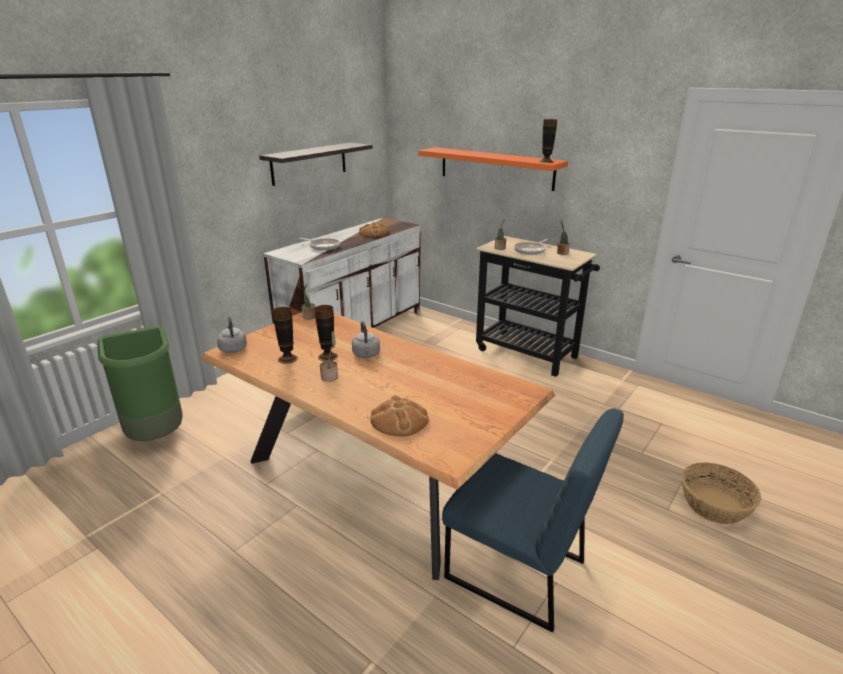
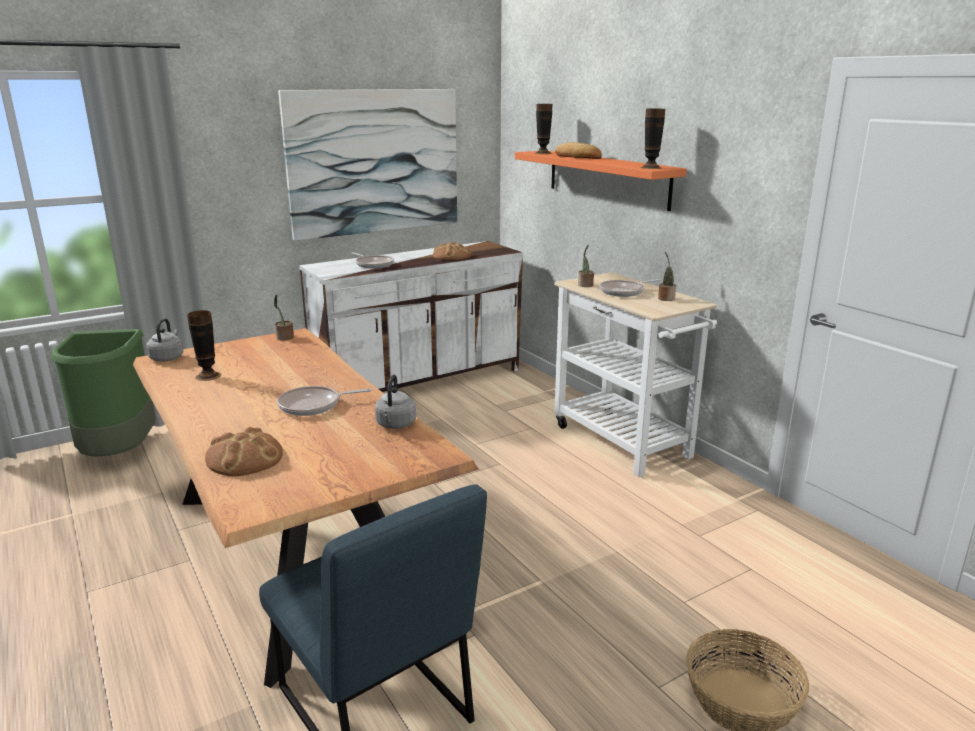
camera: 20 degrees right, 5 degrees down
(309, 163) = (374, 162): shelf -> picture
(328, 356) = (252, 380): vase -> vase (543, 153)
(330, 377) = (228, 401): potted plant -> none
(366, 355) = (296, 385): grey kettle -> grey kettle (395, 425)
(399, 369) = (313, 405): none -> frying pan
(475, 153) = (577, 157): none -> bread
(528, 354) = (623, 442): black cart -> white cart

